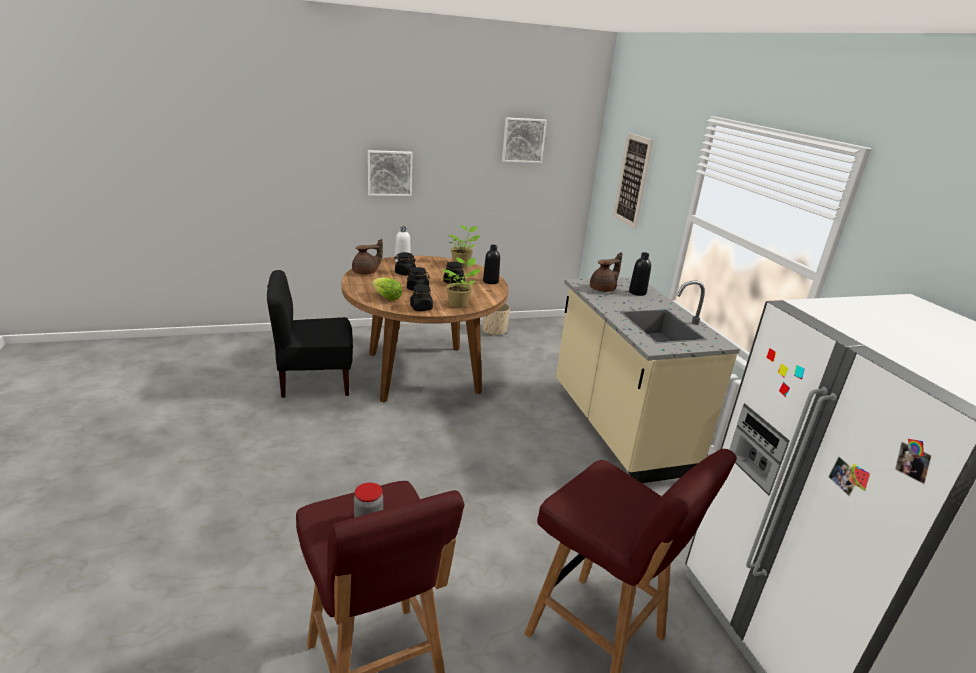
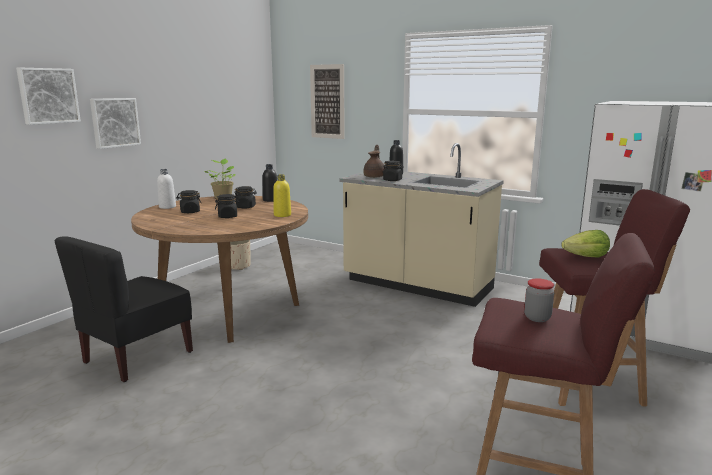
camera: 40 degrees left, 10 degrees down
(366, 272) = (154, 219): brown teapot -> none
(387, 298) = (217, 227): lettuce -> lettuce (586, 257)
(421, 308) = (261, 224): black jar -> black jar (392, 180)
(459, 304) = (282, 215): potted plant -> yellow bottle
(523, 140) = (221, 81): picture -> picture (48, 96)

